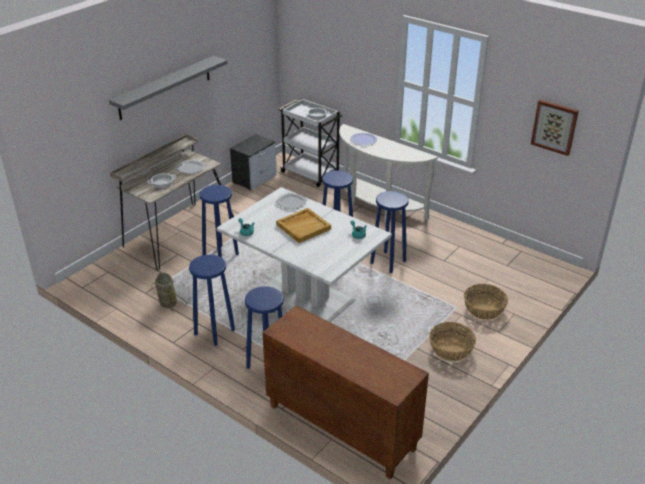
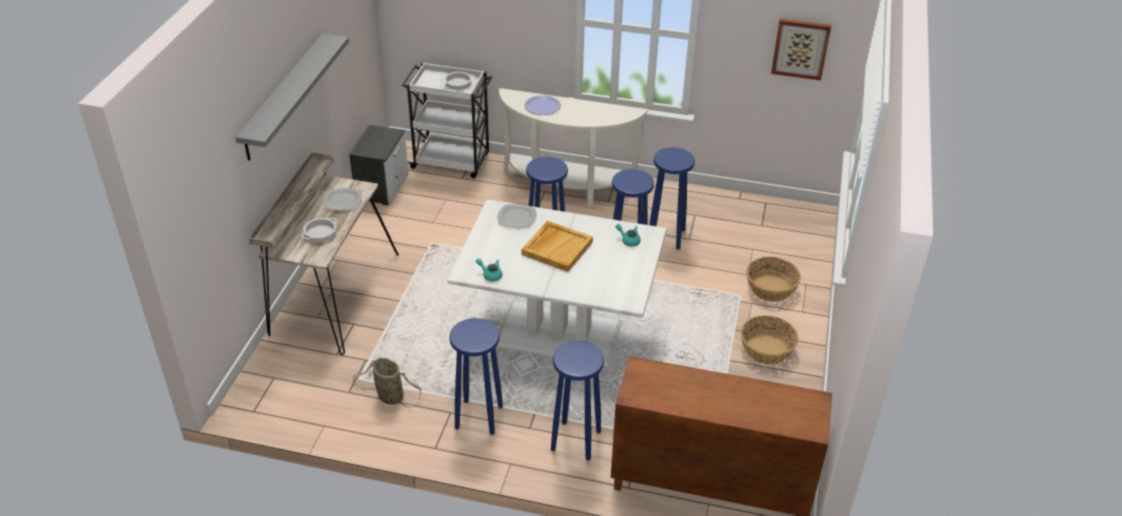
camera: 25 degrees left, 5 degrees up
(221, 255) = (413, 309): blue stool -> blue stool (666, 236)

